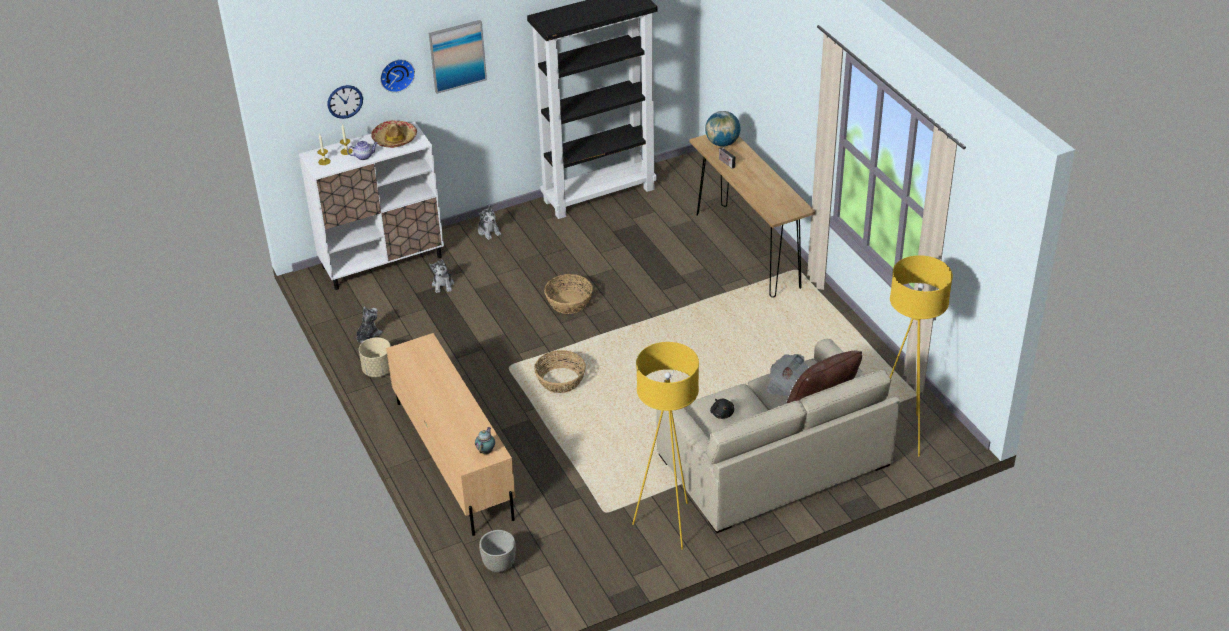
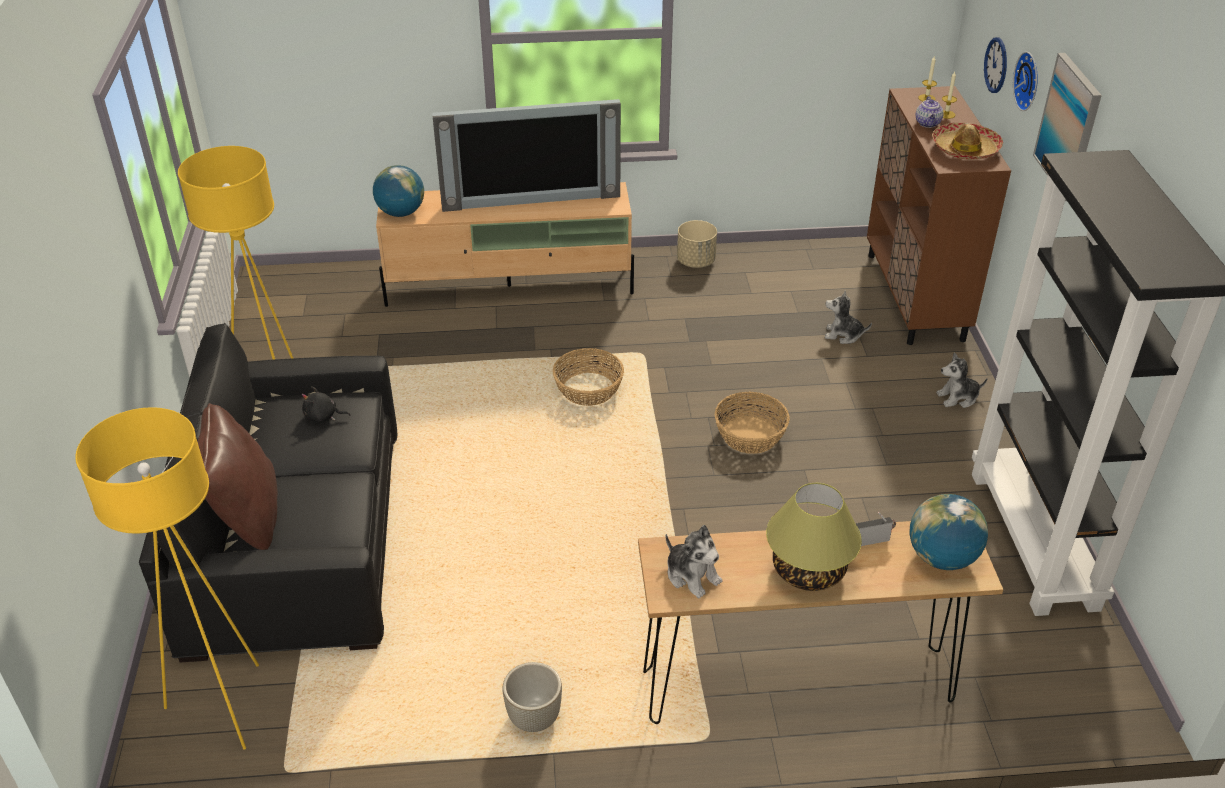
camera: 110 degrees right, 0 degrees up
(368, 337) = (761, 264): plush toy -> plush toy (692, 575)
(382, 262) = (915, 297): white cabinet -> brown cabinet
(433, 388) = (530, 198): none -> television
(486, 450) = (401, 213): teapot -> globe
(499, 565) = (332, 285): grey planter -> grey planter (533, 718)
(756, 175) = (808, 570): none -> table lamp
(773, 461) = (294, 537): beige sofa -> black sofa
(786, 384) = (323, 496): newspaper -> none

